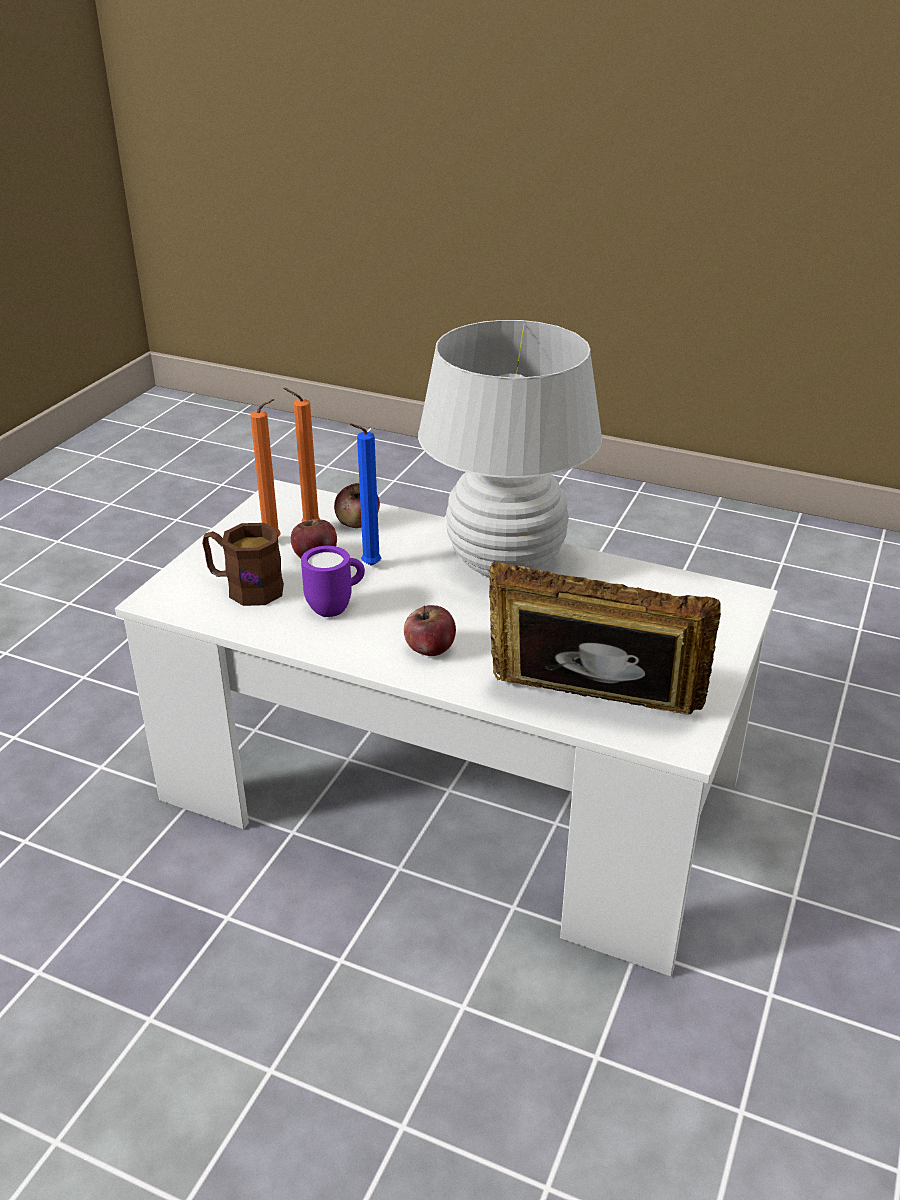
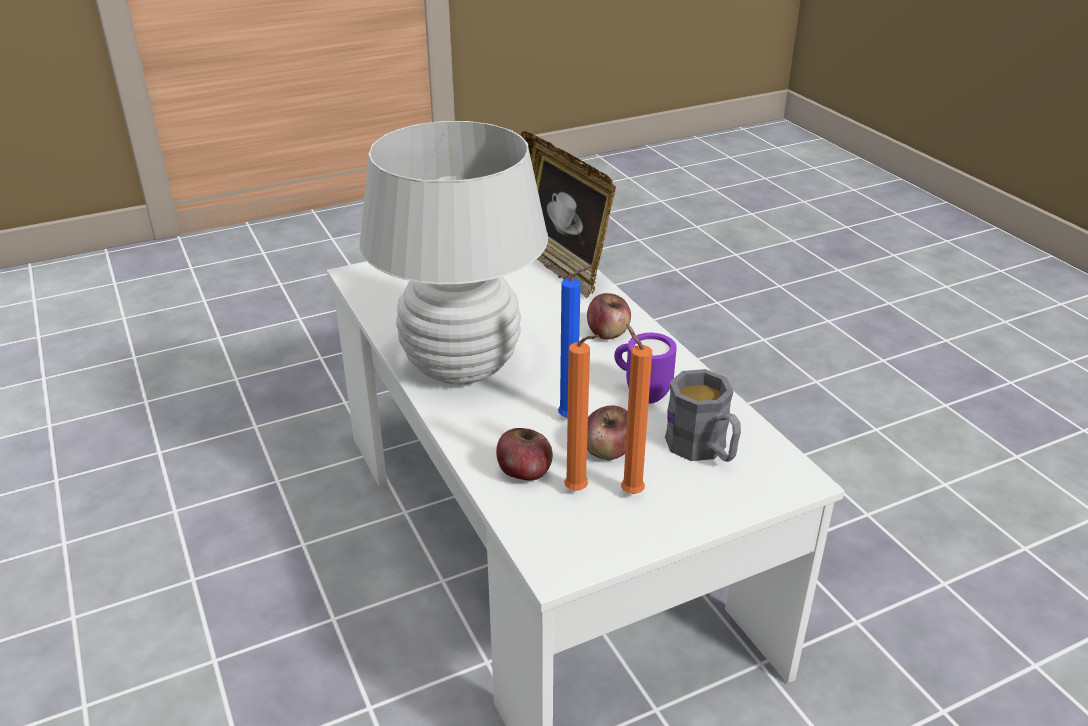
camera: 140 degrees left, 0 degrees up
(245, 588) = (703, 449): brown mug -> grey mug

